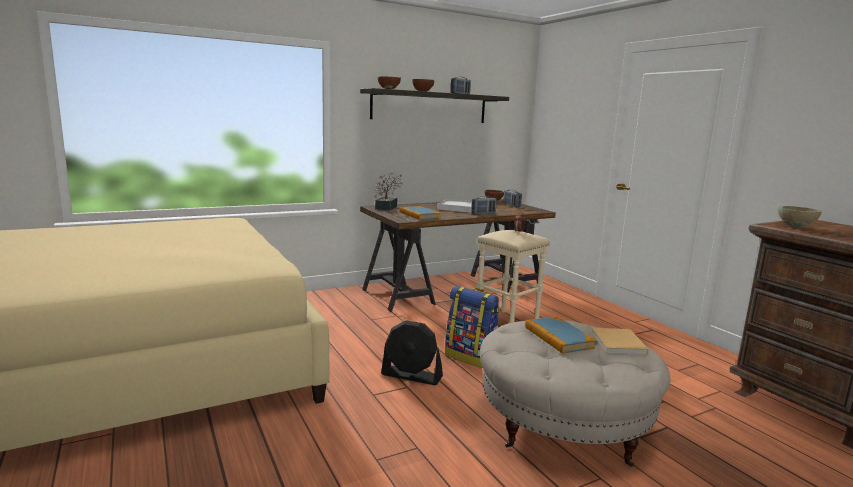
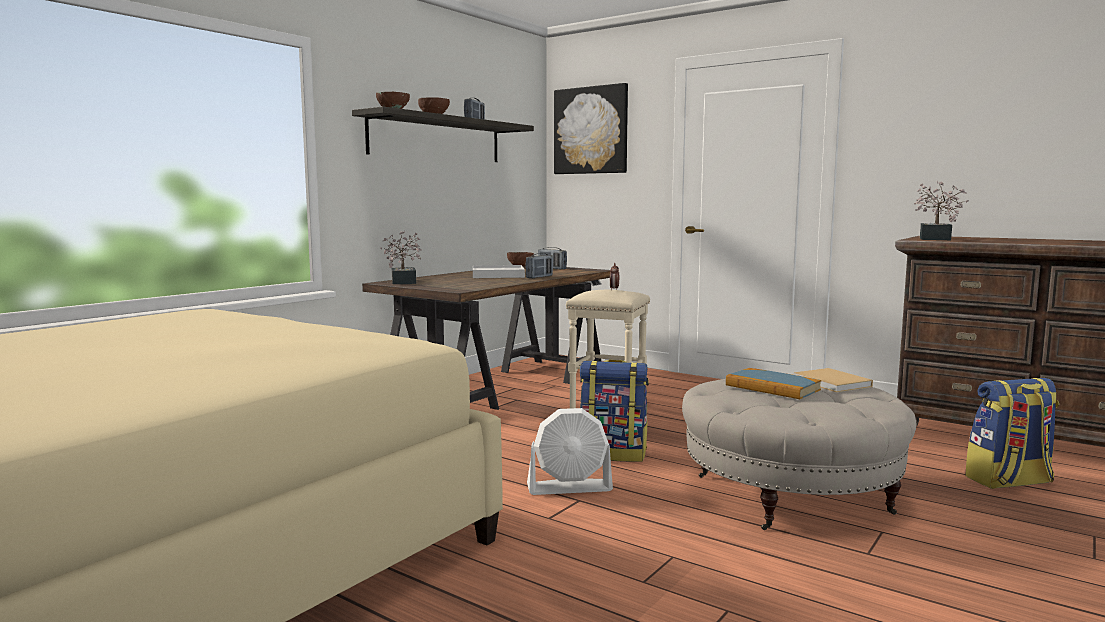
camera: 25 degrees left, 5 degrees down
(412, 376) = (569, 487): black fan -> white fan
(419, 215) = (466, 284): book -> none
(562, 100) = (591, 130): none -> picture
(787, 469) = (1009, 481): none -> backpack
(795, 226) = (934, 239): beige bowl -> potted plant

